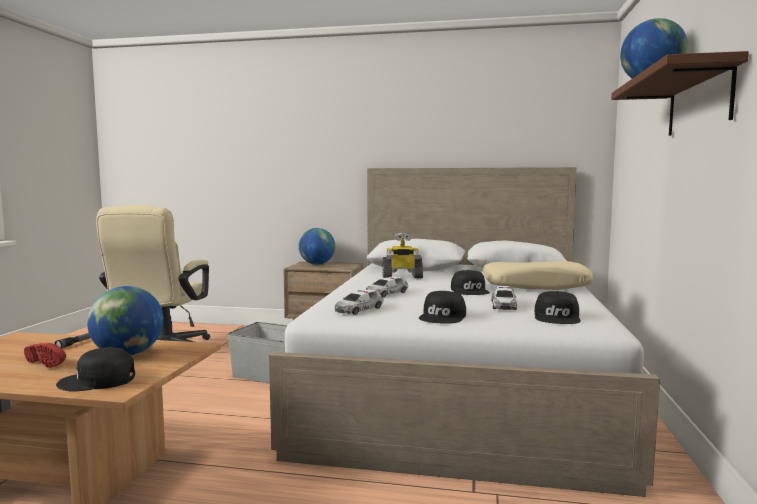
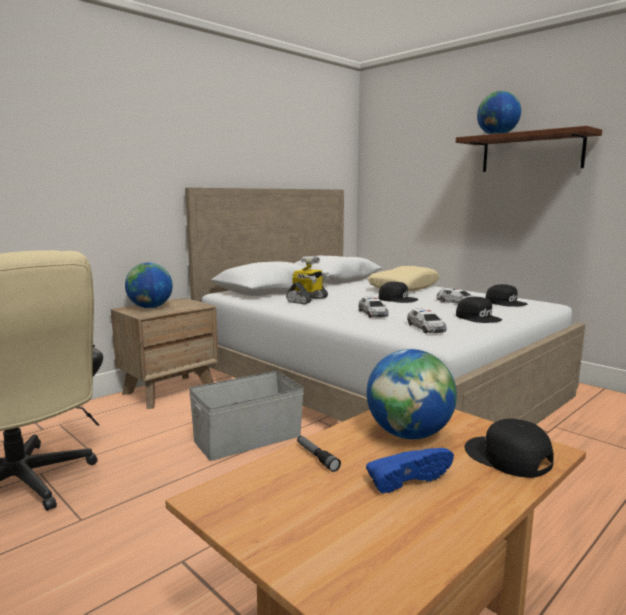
camera: 55 degrees left, 5 degrees up
(51, 363) = (407, 478): red shoe -> blue shoe
(98, 381) = (507, 457): black cap -> black cap turned 120 degrees clockwise

